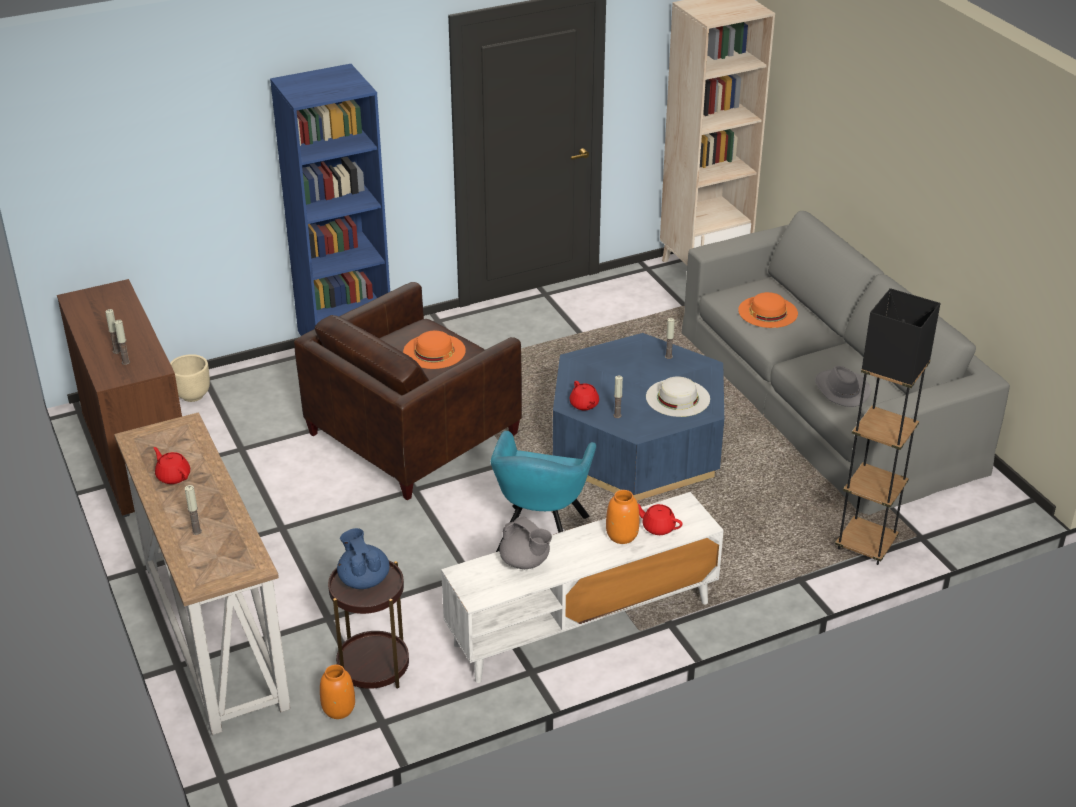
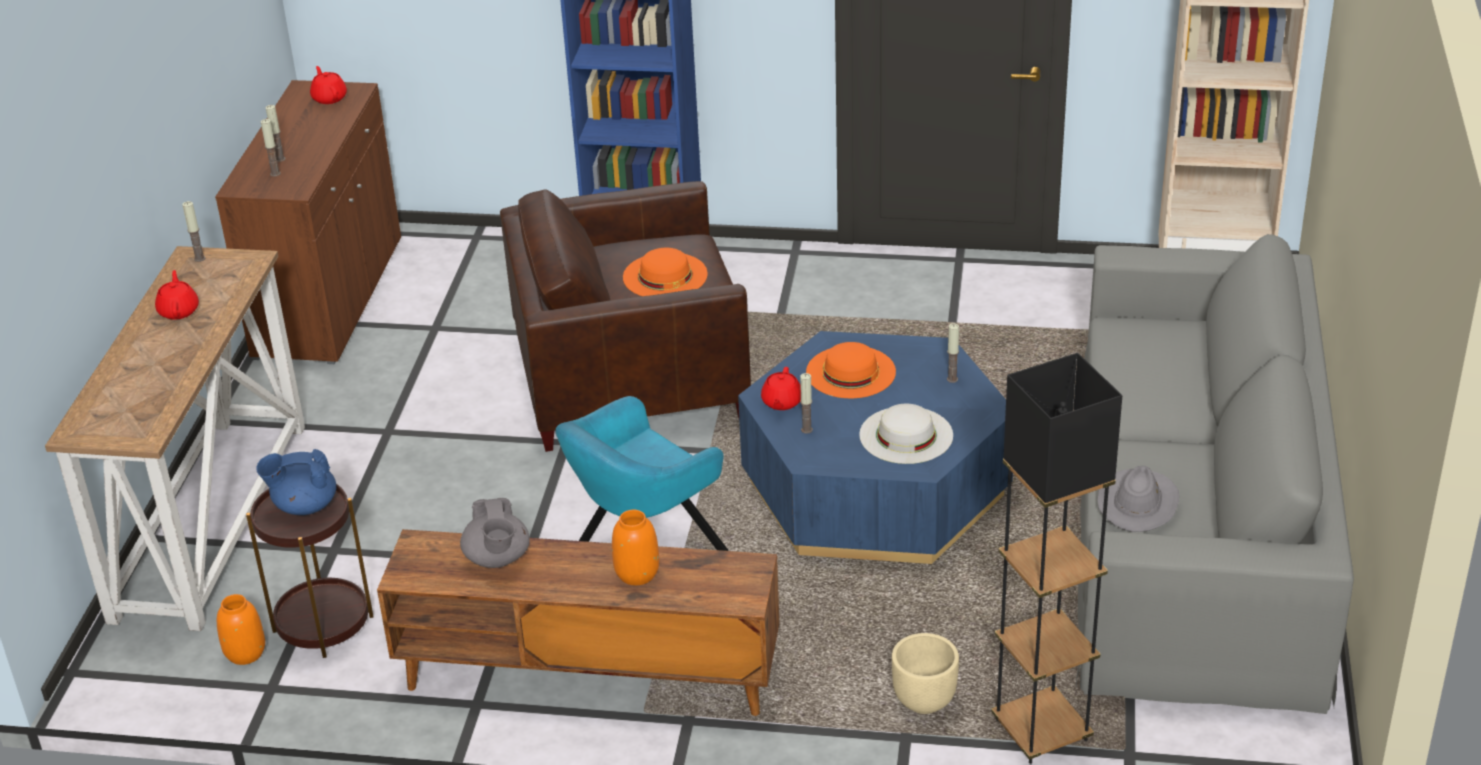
camera: 35 degrees right, 0 degrees up
(192, 395) = (445, 250): beige planter -> beige planter (924, 701)
(196, 531) = (135, 377): candle -> candle (199, 258)
(363, 579) = (304, 505): blue teapot -> blue teapot turned 105 degrees counterclockwise
(582, 624) = (587, 675): white tv stand -> brown tv stand
(658, 527) = (689, 581): red teapot -> red teapot (329, 98)
(768, 312) = (1152, 366): orange hat -> orange hat (850, 372)

